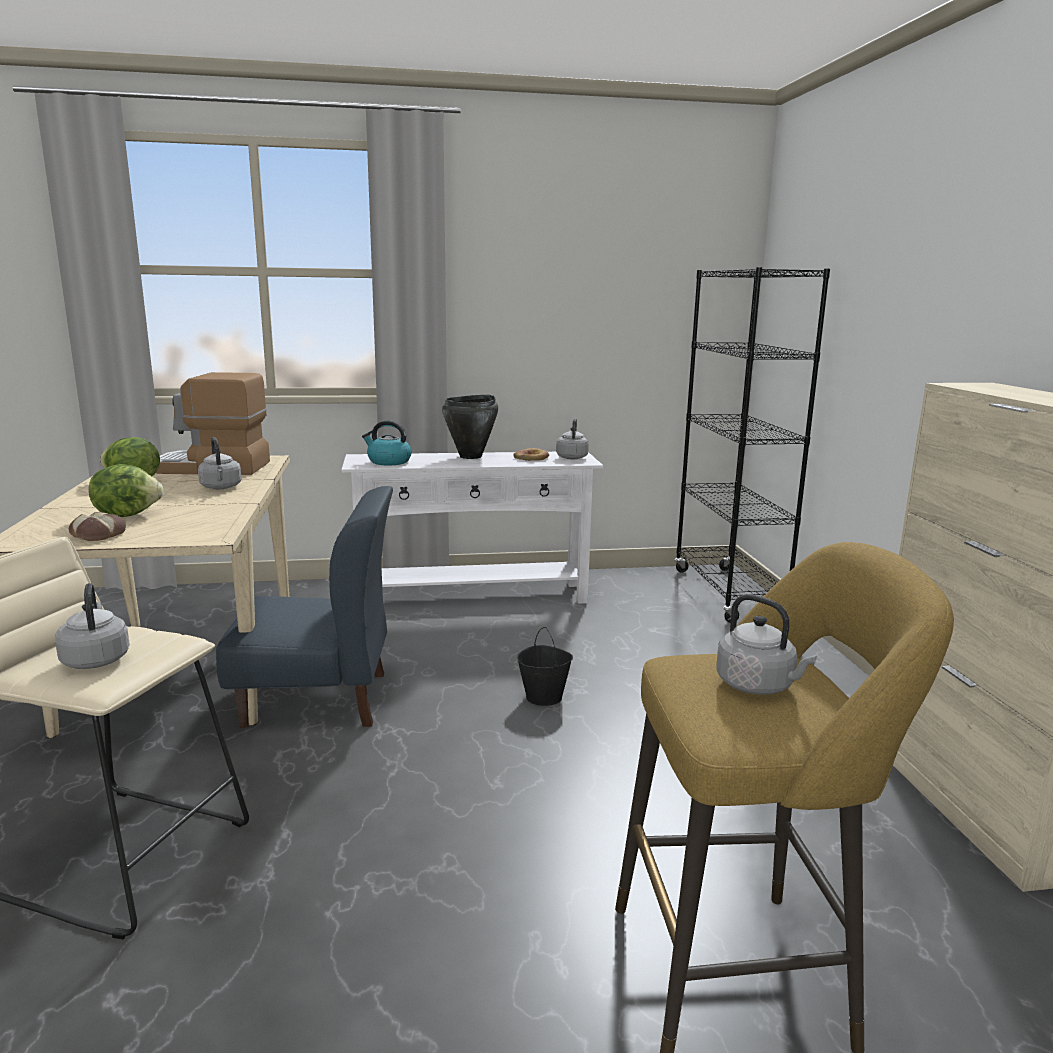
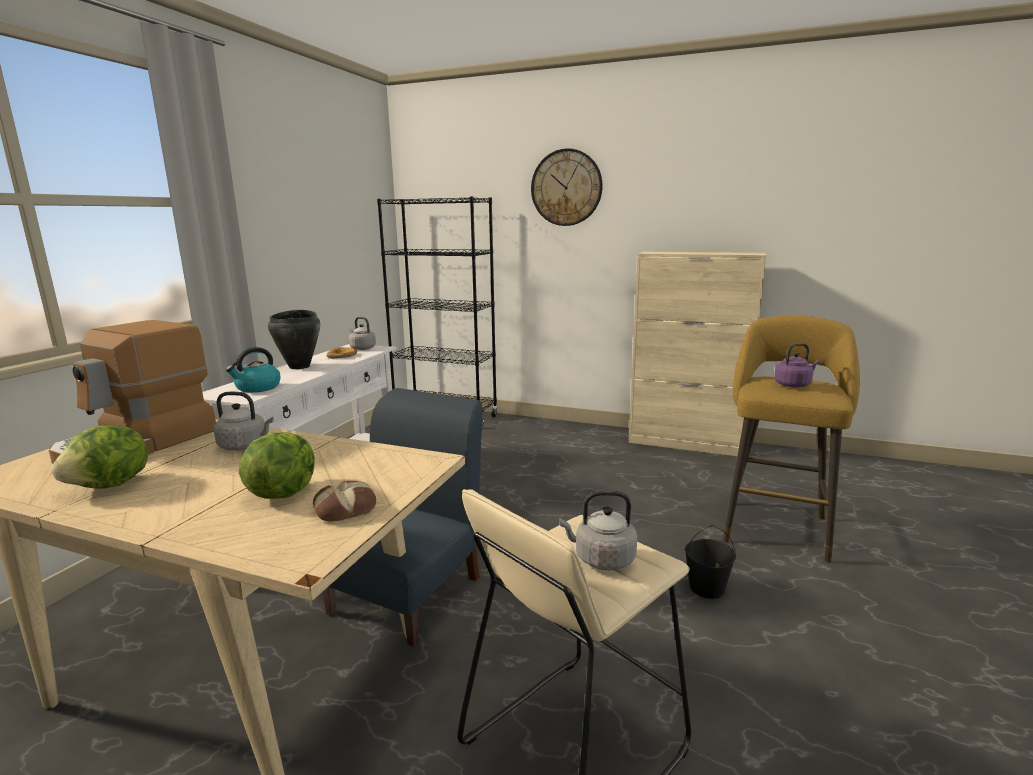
camera: 60 degrees left, 0 degrees up
(544, 697) = (506, 503): black bucket -> black bucket (706, 588)
(758, 686) = (793, 384): grey kettle -> purple kettle
(921, 251) = (566, 188): none -> wall clock

